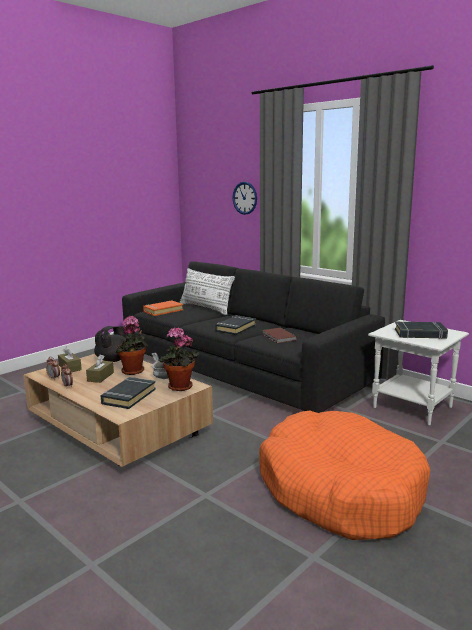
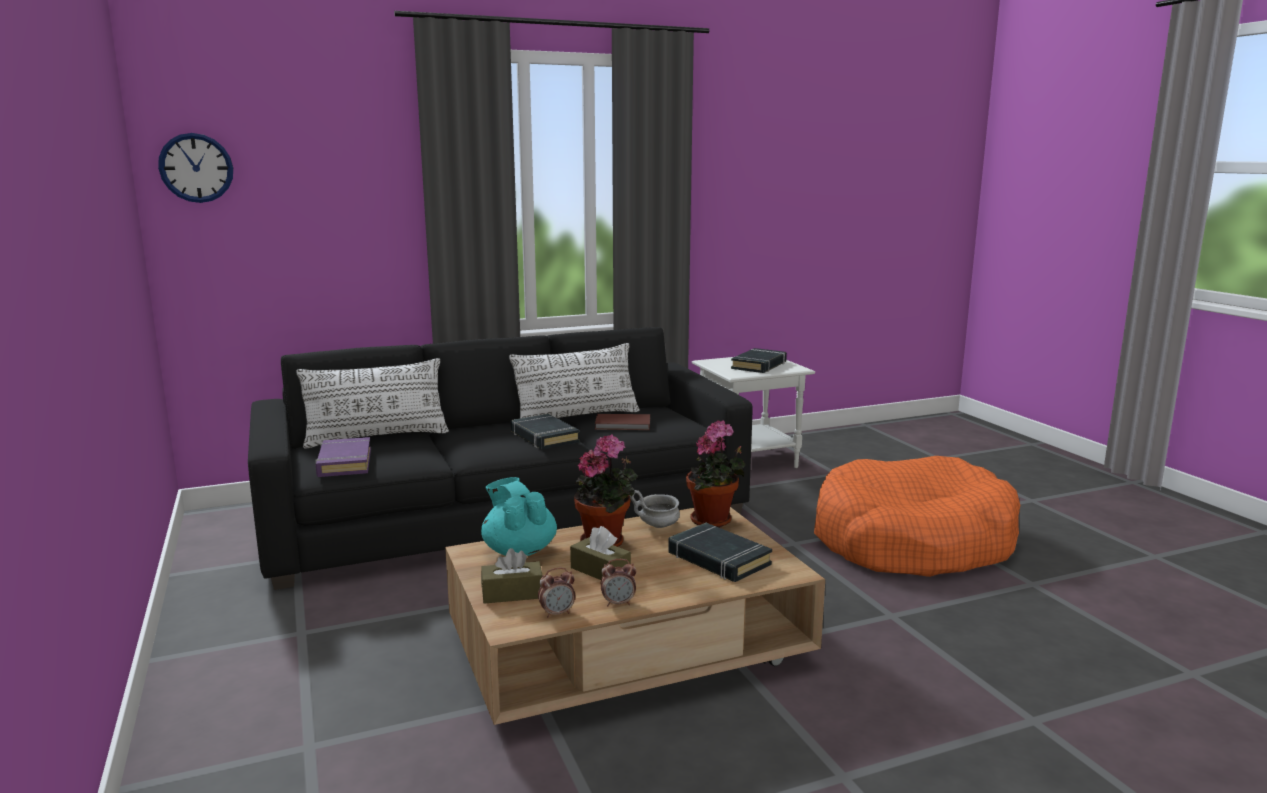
camera: 65 degrees left, 0 degrees up
(114, 360) = (519, 551): black teapot -> turquoise teapot
(163, 311) = (344, 463): orange book -> purple book
(245, 198) = (363, 213): wall clock -> wall clock (196, 168)
(285, 328) = (577, 417): none -> white pillow

